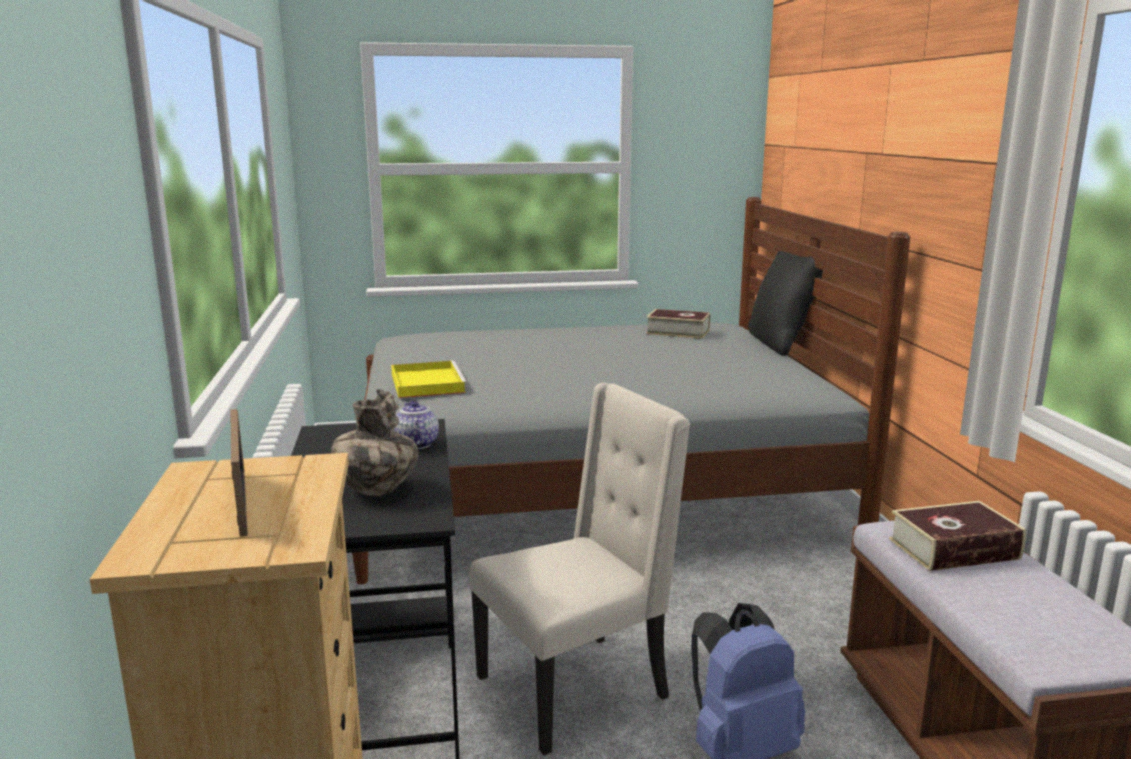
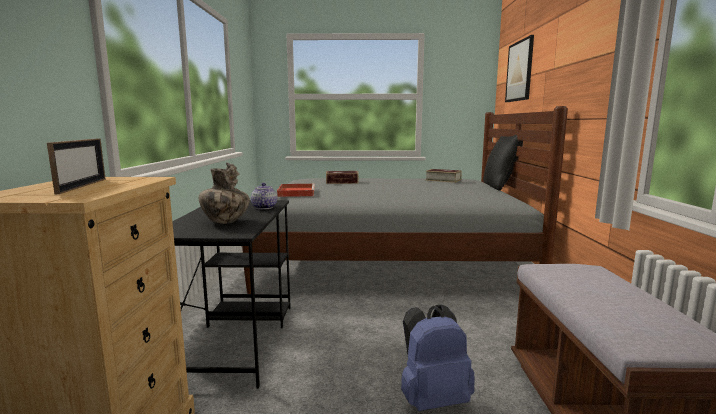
camera: 10 degrees right, 5 degrees down
(426, 383) = (296, 192): yellow tray -> red tray
(576, 688) = (343, 355): beige chair -> none
(814, 136) = (519, 71): none -> picture
(953, 549) = (581, 278): book -> book (342, 182)

